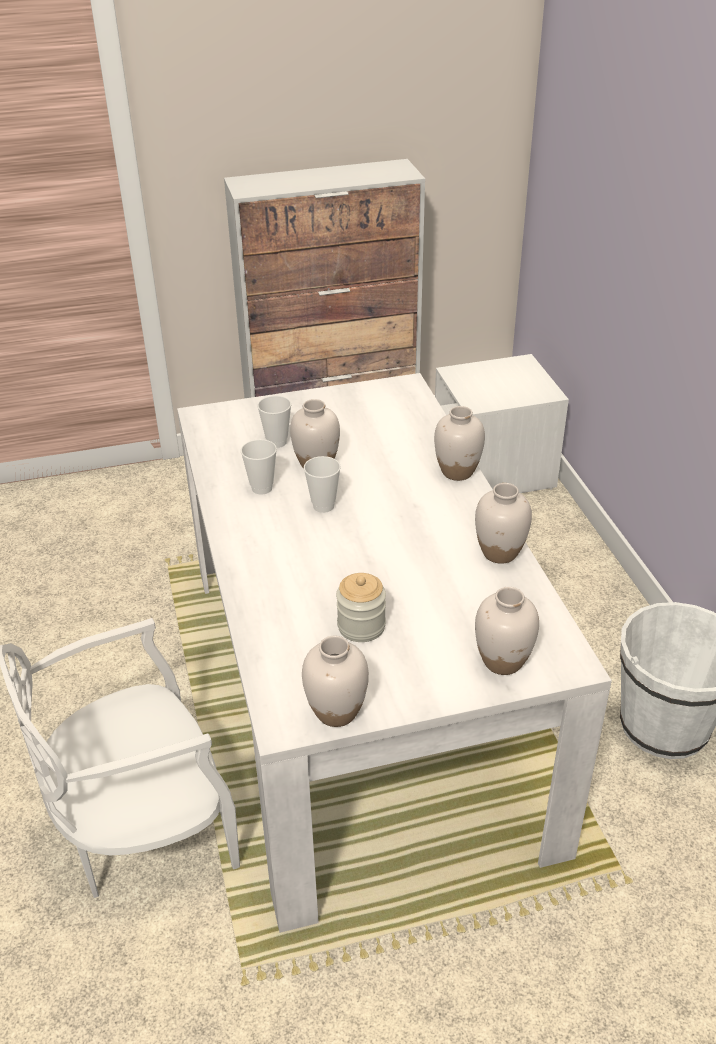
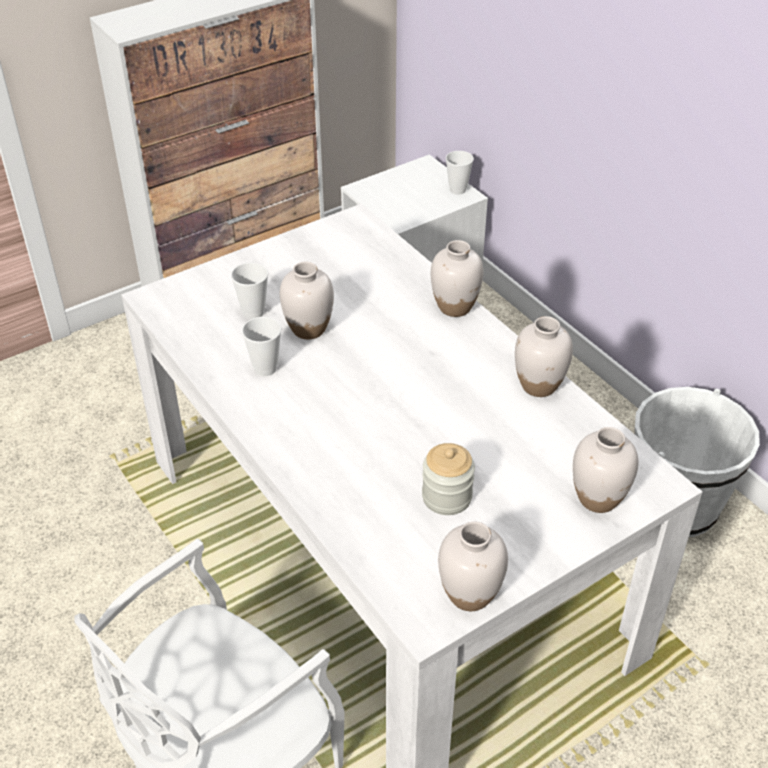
camera: 20 degrees left, 5 degrees up
(323, 506) = (340, 374): cup -> cup (457, 190)

